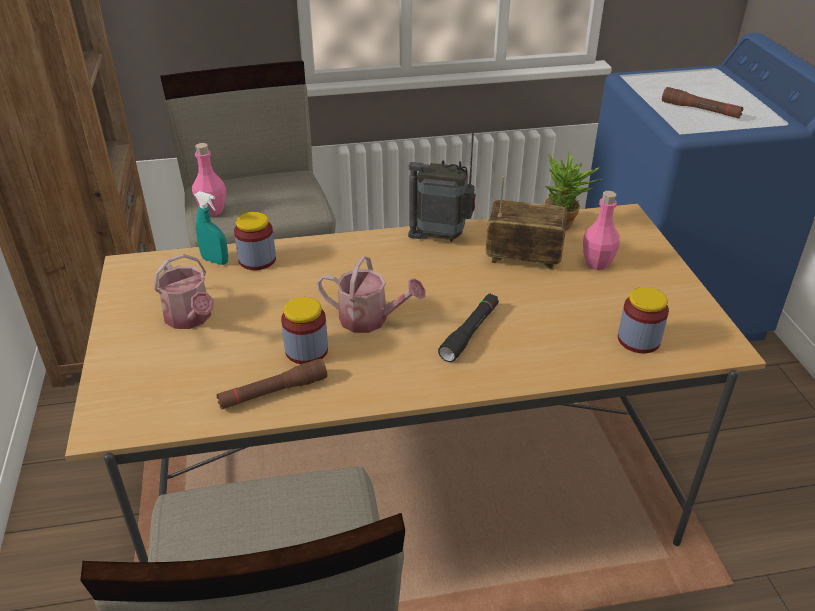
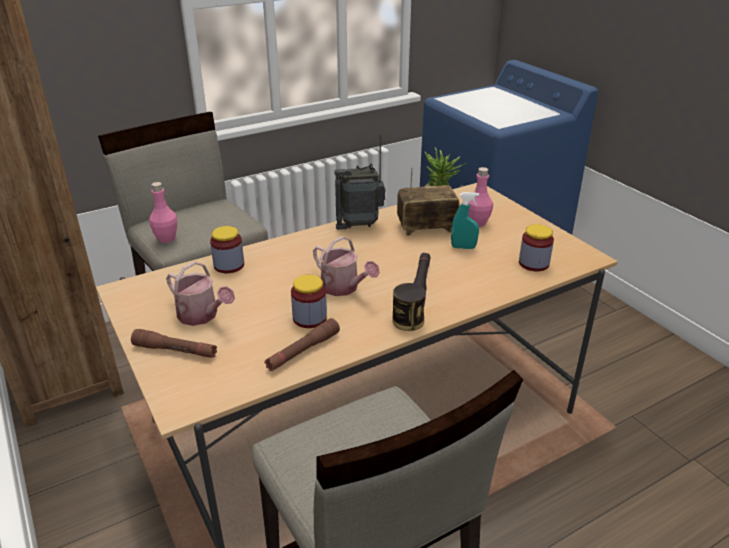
camera: 20 degrees left, 5 degrees down
(215, 261) = (194, 272): turquoise spray bottle -> turquoise spray bottle (463, 247)
(370, 319) = (344, 288): watering can -> watering can turned 45 degrees clockwise
(421, 383) = (408, 321): none -> can
(700, 110) = (501, 113): brown flashlight -> brown flashlight (175, 350)

